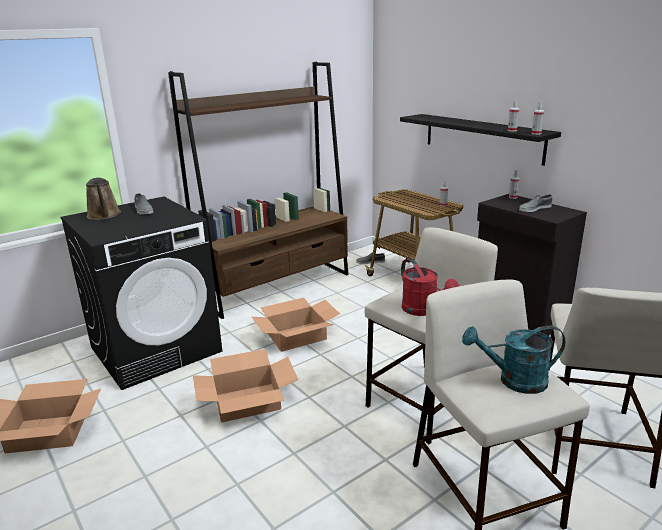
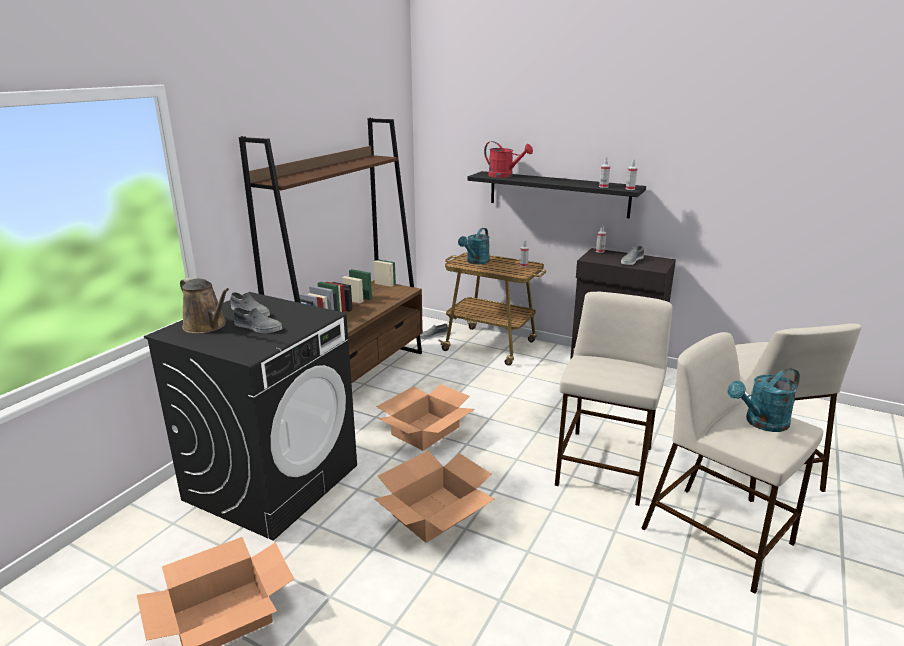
camera: 25 degrees left, 0 degrees up
(133, 220) = (257, 327): none -> grey shoe
(402, 198) = (476, 262): none -> turquoise watering can
(424, 310) = (623, 375): red watering can -> red watering can (505, 176)

